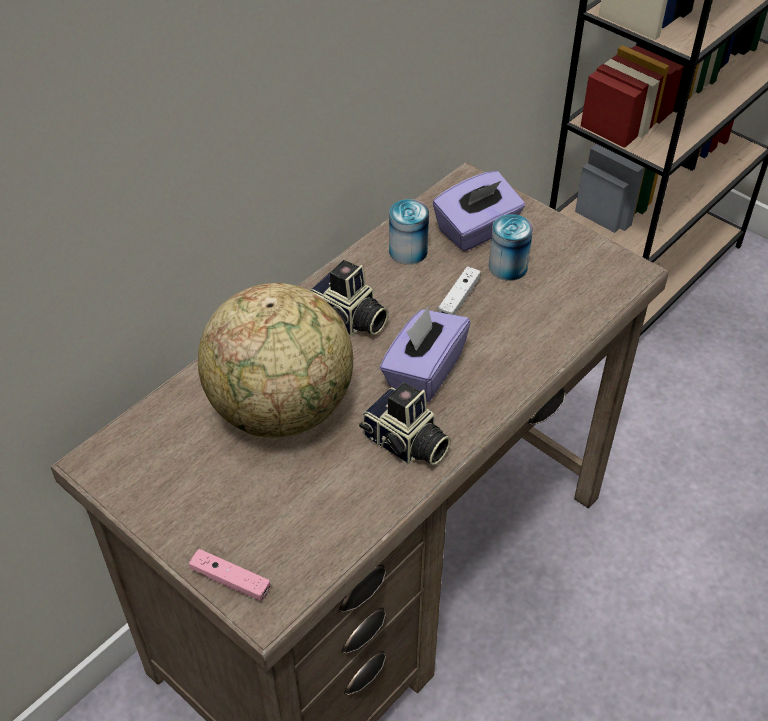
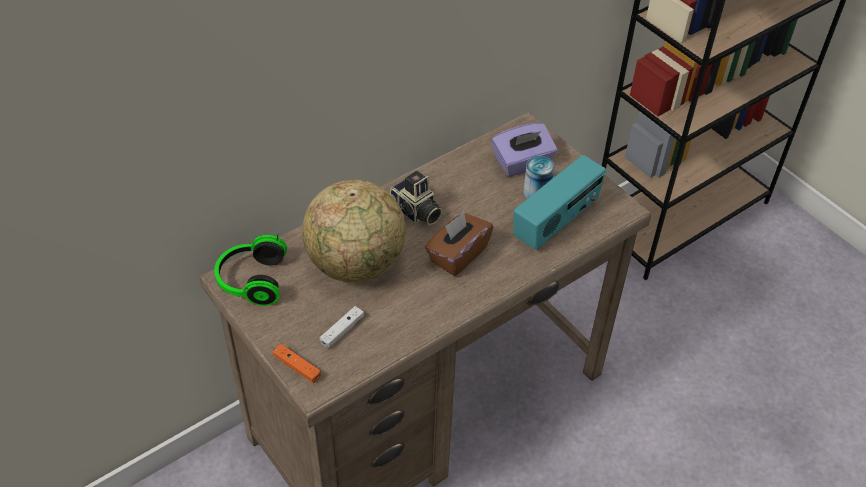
camera: 10 degrees right, 0 degrees up
(131, 459) = (251, 280): none -> headphones
(230, 580) = (297, 367): pink game controller -> orange game controller
(405, 444) = (432, 301): camera -> none
(408, 251) = (470, 170): can -> none
(423, 371) = (457, 255): purple tissue box -> brown tissue box
(459, 298) = (496, 209): white game controller -> white game controller (342, 331)
(546, 303) = (556, 222): none -> radio

